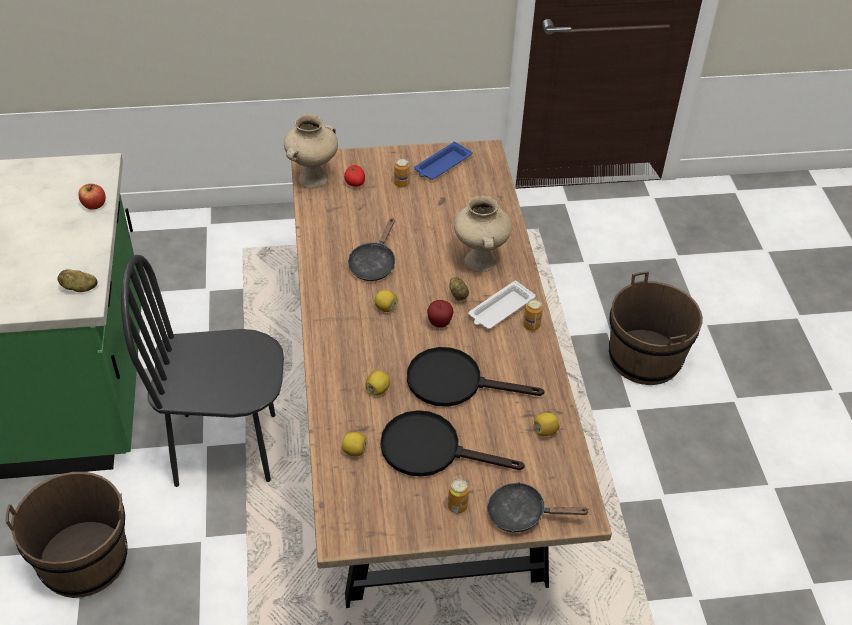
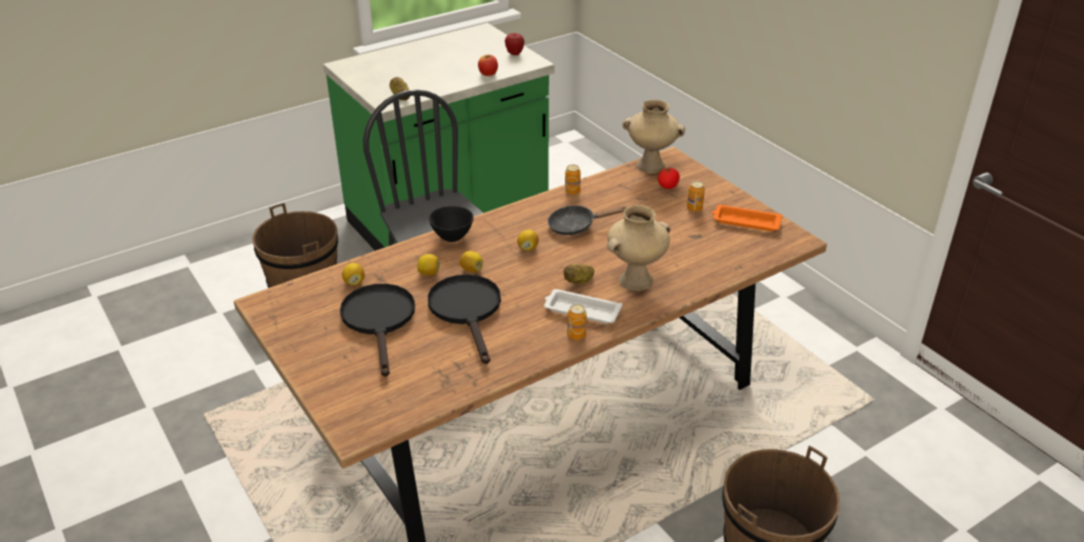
camera: 65 degrees right, 10 degrees down
(329, 354) = (452, 238): none -> black bowl
(439, 324) = (533, 281): apple -> apple (514, 54)
(442, 165) = (745, 222): blue tray -> orange tray
(457, 506) = (324, 353): can -> can (572, 191)
(522, 514) = (334, 394): black frying pan -> none
(545, 431) = (444, 381): lemon -> lemon (471, 270)

